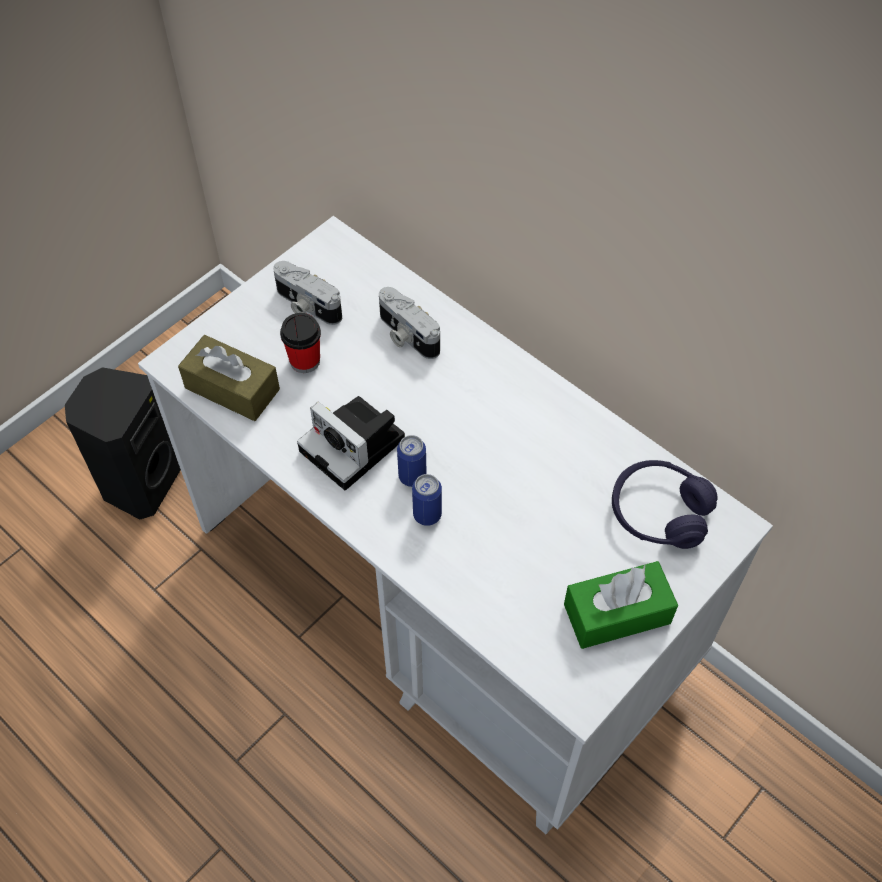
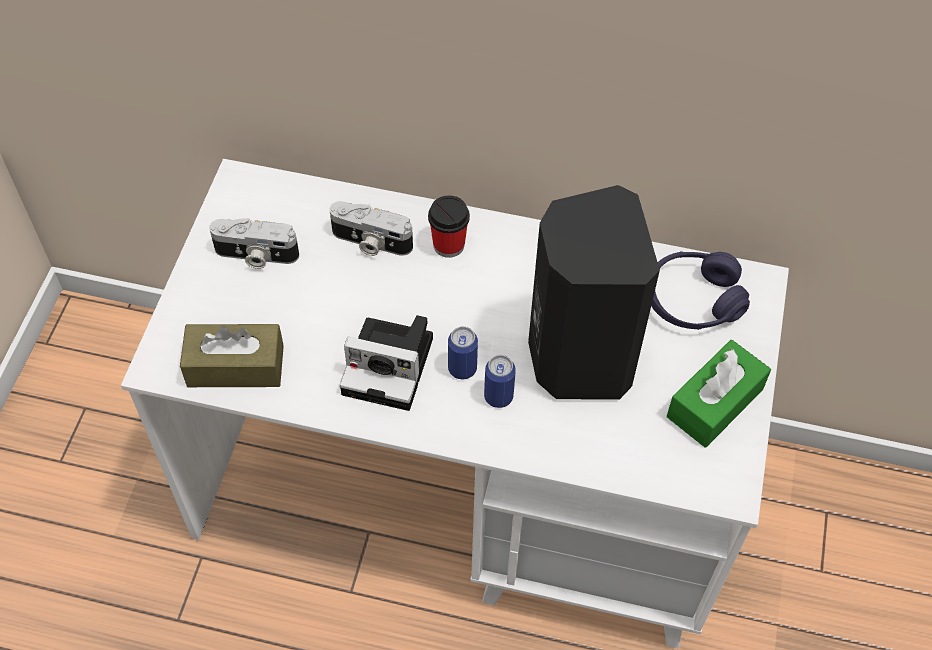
camera: 30 degrees left, 0 degrees up
(140, 482) = (96, 523): black speaker -> black speaker (577, 358)
(305, 361) = (289, 308): cup -> cup (448, 245)

